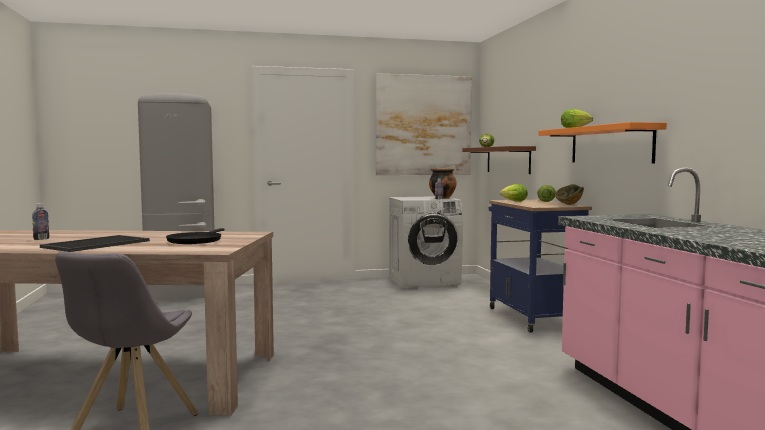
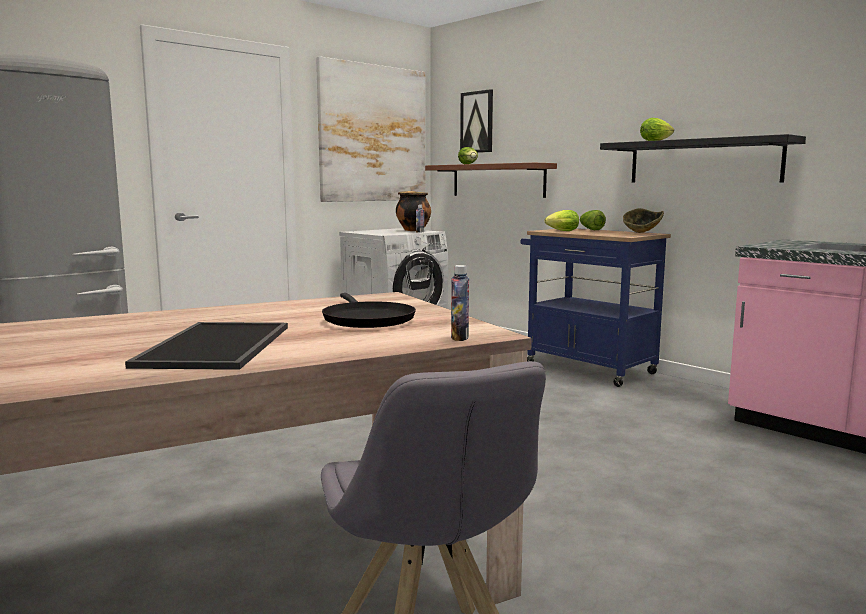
camera: 30 degrees left, 5 degrees up
(41, 239) = (39, 348): bottle -> bottle (459, 338)
(499, 114) = (477, 122): none -> picture
(610, 145) = (703, 161): orange shelf -> black shelf

